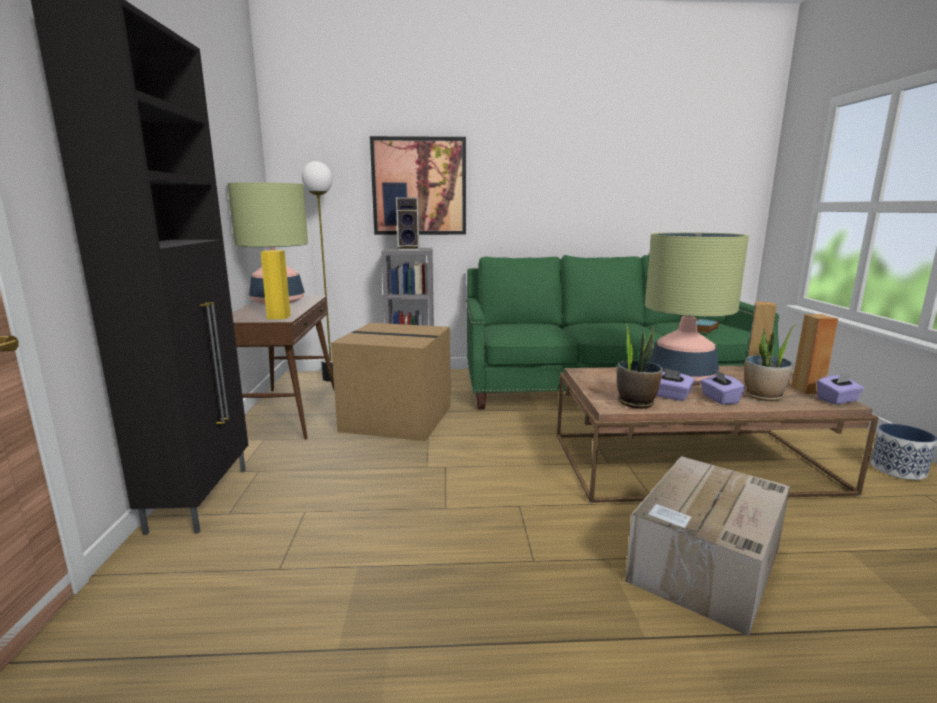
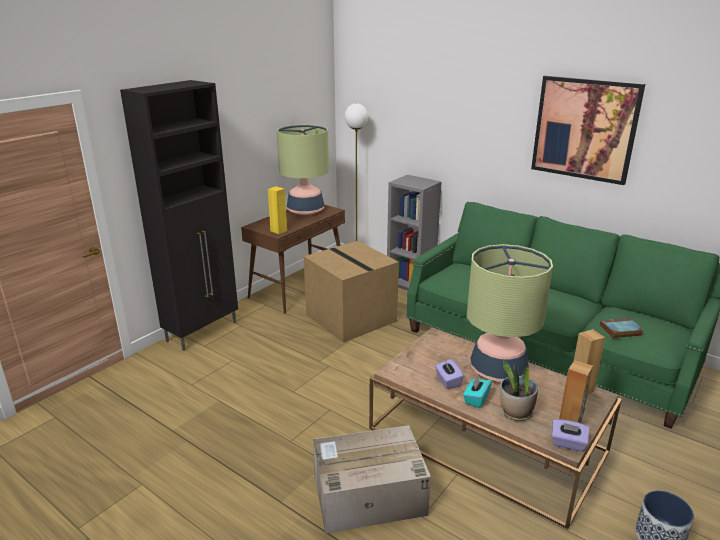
camera: 40 degrees right, 10 degrees up
(409, 249) = (413, 183): speaker -> none
(419, 186) = (436, 128): picture -> picture (584, 129)
(636, 403) = (413, 376): potted plant -> none
(719, 399) = (476, 399): purple tissue box -> turquoise tissue box

